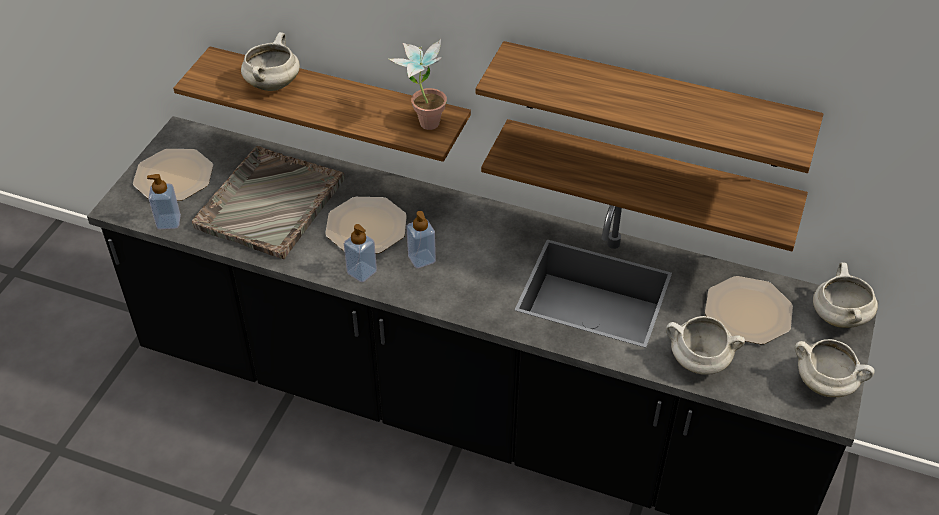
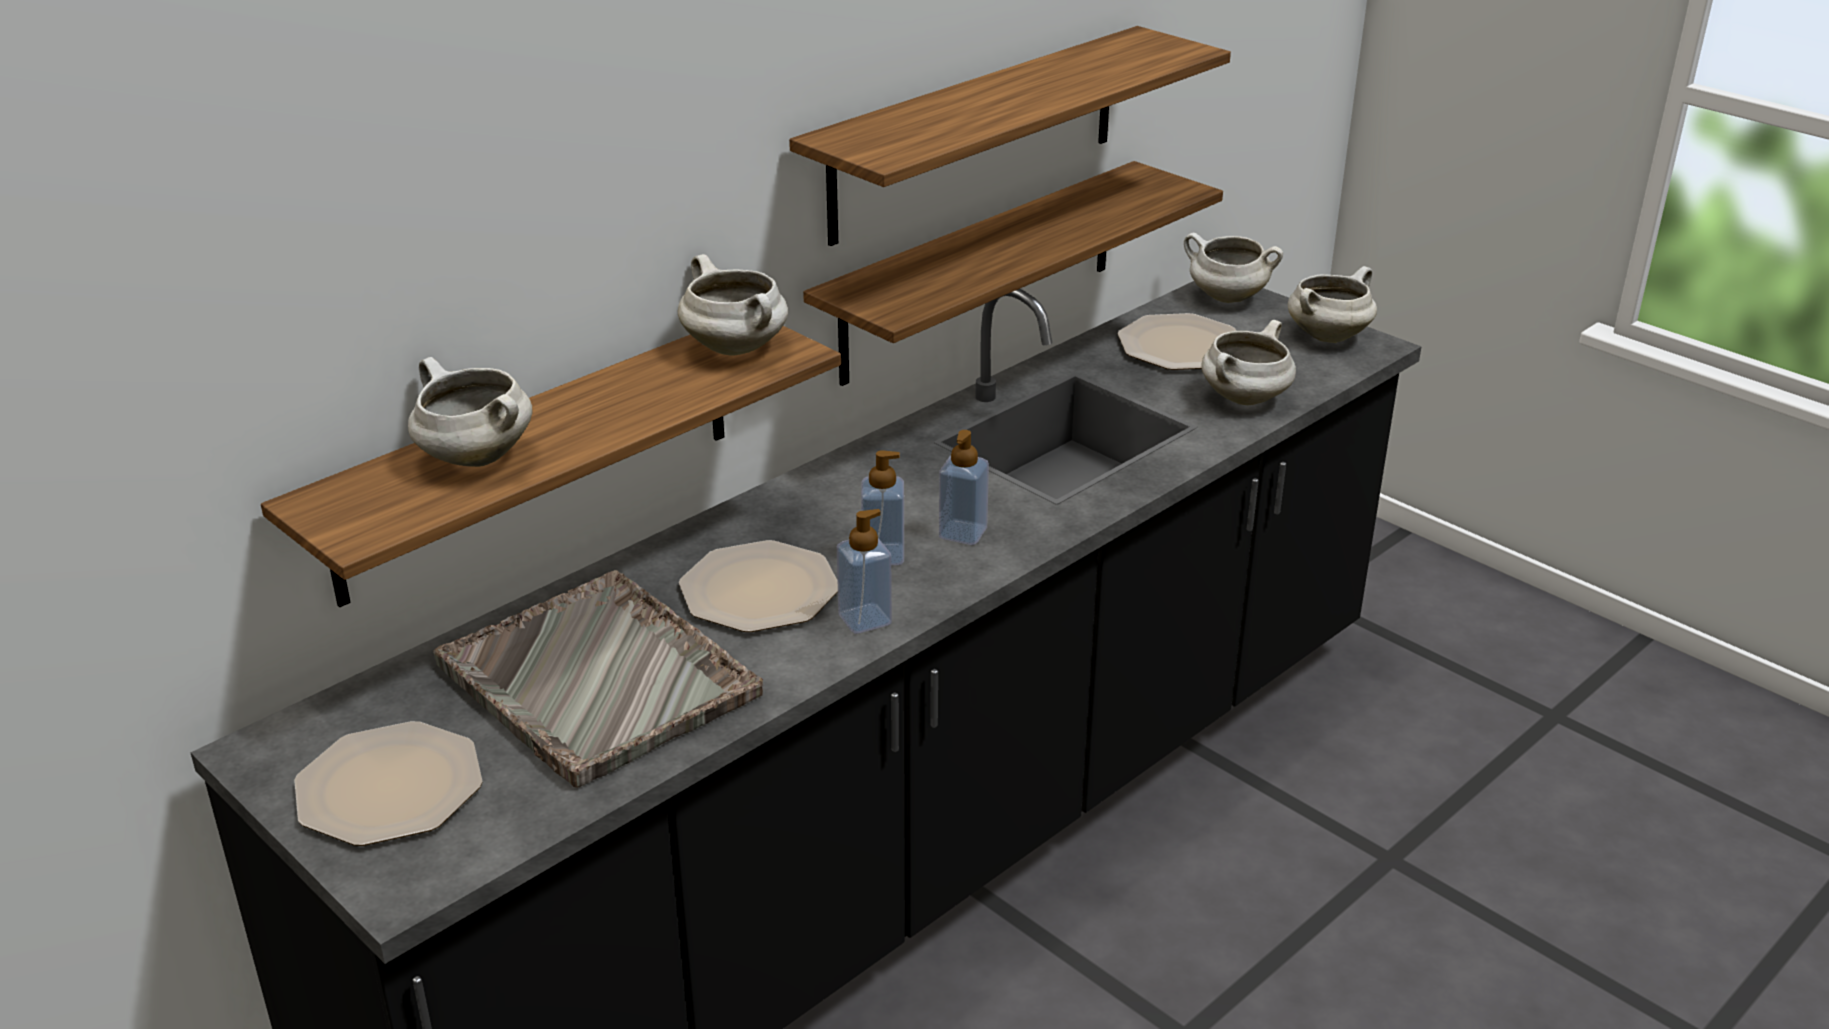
camera: 65 degrees left, 15 degrees down
(168, 222) = (522, 820): soap dispenser -> soap dispenser (963, 533)
(423, 120) = (737, 348): potted plant -> white cooking pot

